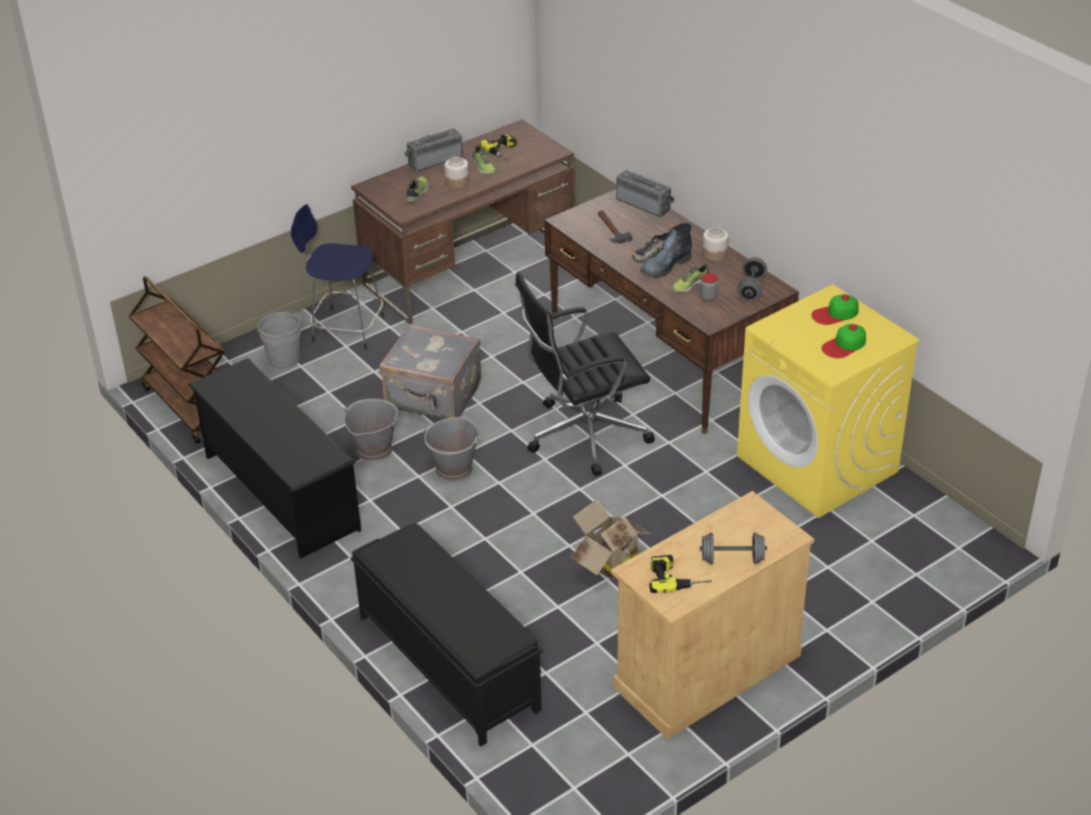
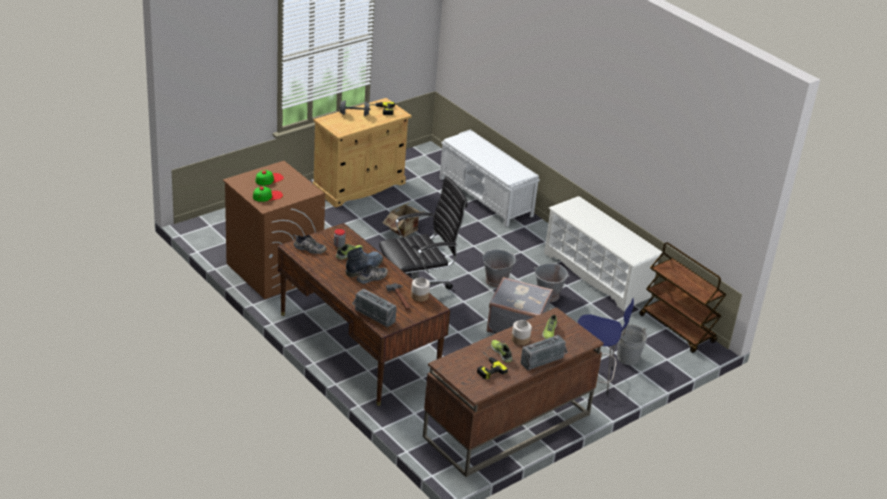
camera: 175 degrees right, 5 degrees down
(280, 492) = (597, 275): black shoe rack -> white shoe rack
(447, 662) = (486, 197): black bench -> white bench
(714, 254) = (328, 274): jar -> jar (419, 296)
(751, 289) = (309, 249): grey dumbbell -> shoe
(818, 464) = (273, 270): yellow washing machine -> brown washing machine

